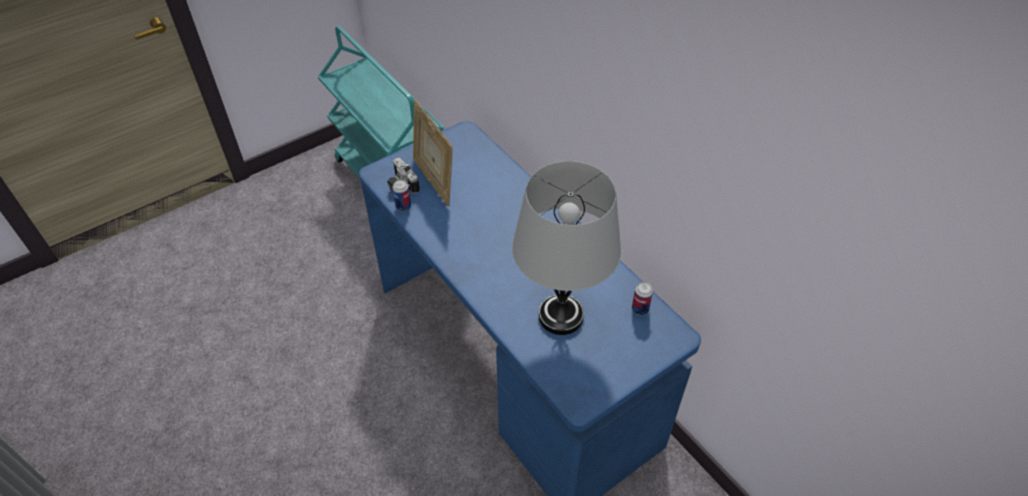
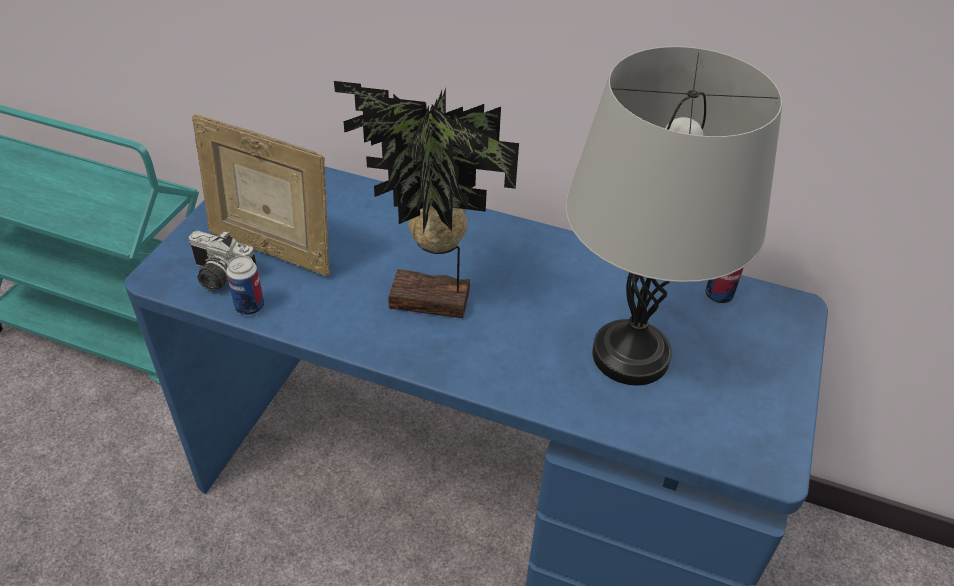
camera: 35 degrees left, 5 degrees down
(485, 243) = (430, 305): none -> potted plant

